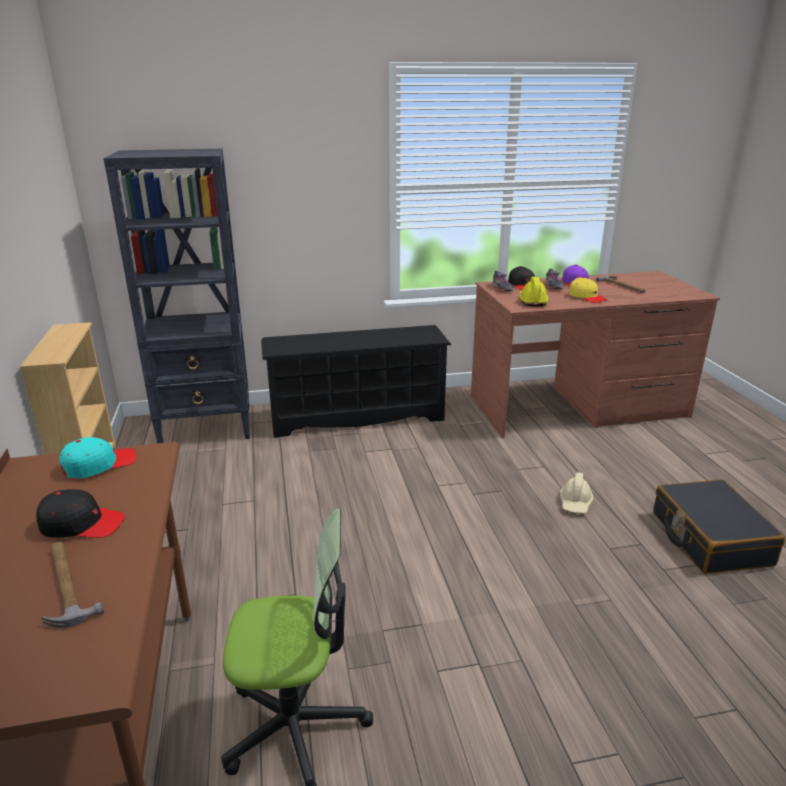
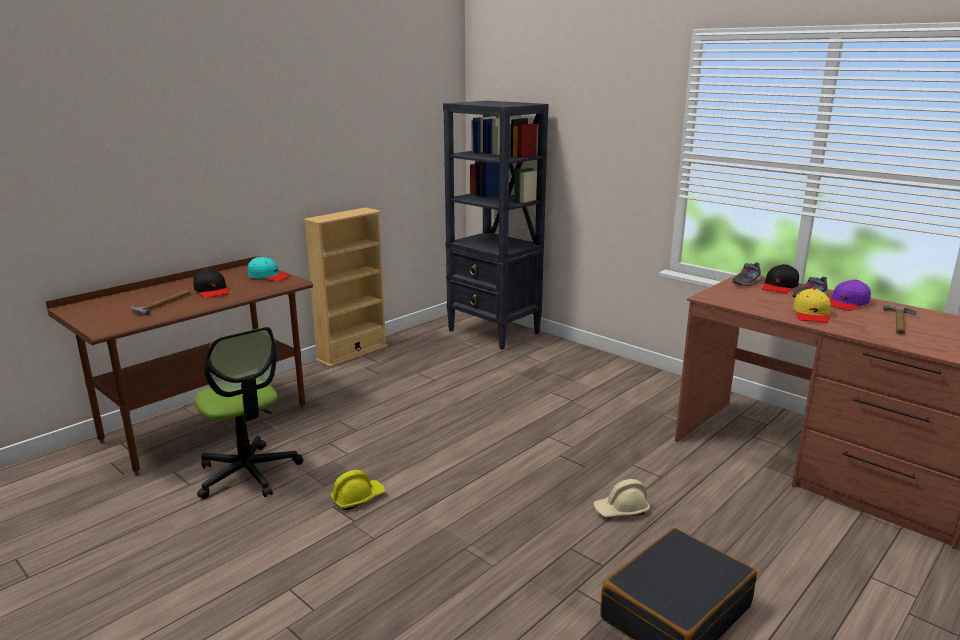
camera: 55 degrees right, 5 degrees down
(357, 417) = (596, 371): black shoe rack -> none
(532, 301) = (738, 298): yellow hard hat -> yellow hard hat (358, 498)

